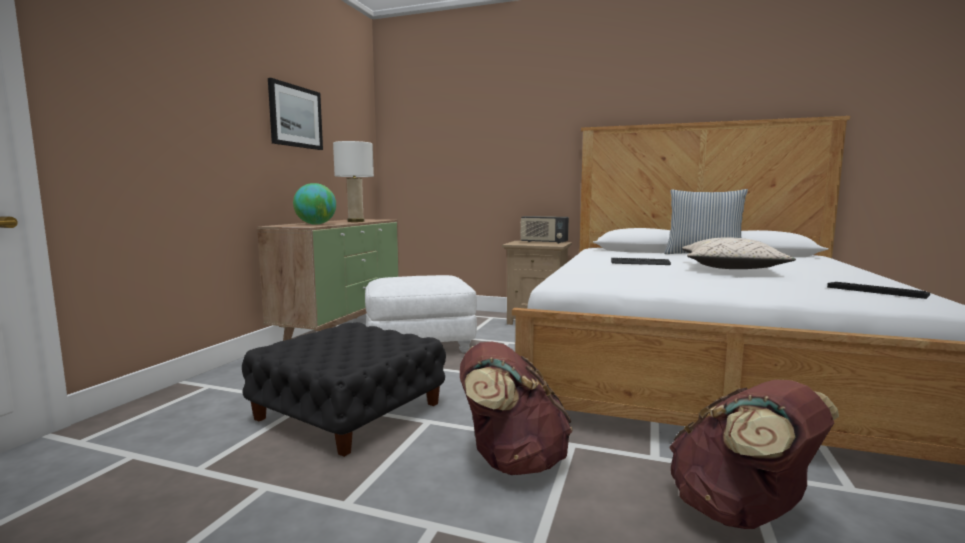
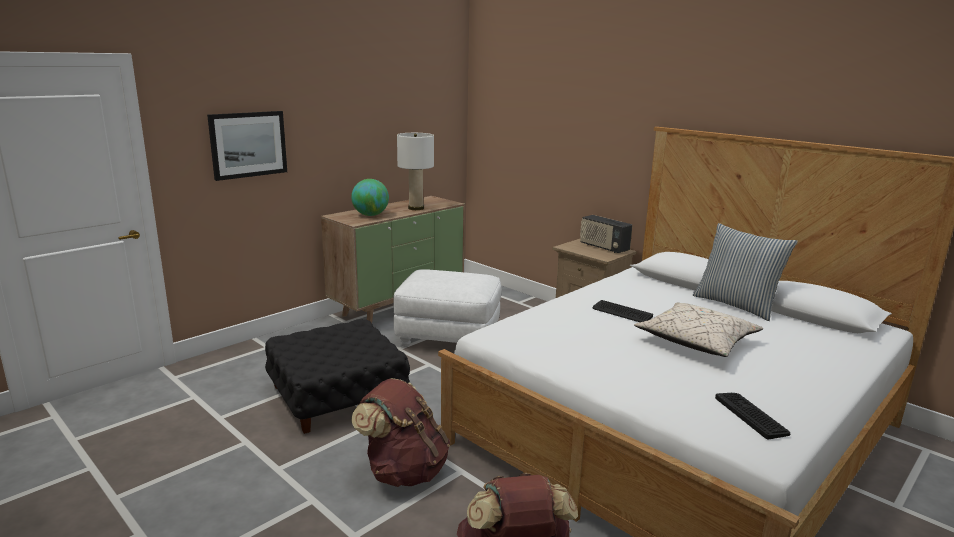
camera: 25 degrees right, 10 degrees up
(295, 116) = (366, 109): picture -> picture (248, 144)

